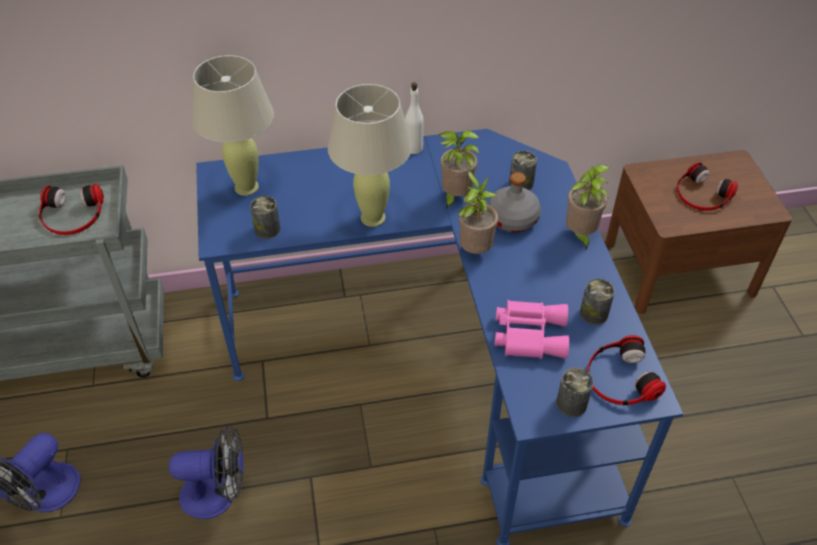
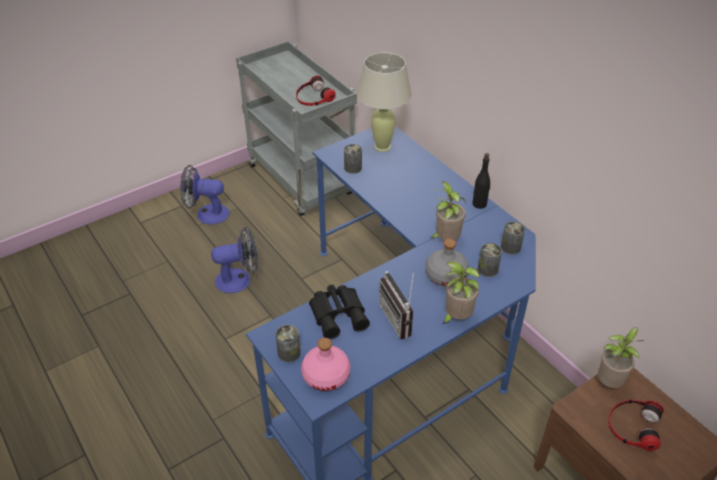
camera: 65 degrees right, 5 degrees down
(218, 493) = (239, 279): fan -> fan turned 75 degrees counterclockwise
(373, 218) = (395, 207): beige table lamp -> none
(414, 148) = (479, 204): white bottle -> black bottle
(474, 250) = (400, 264): potted plant -> potted plant (609, 383)
(529, 333) = (339, 314): pink binoculars -> black binoculars
(561, 280) = (401, 319): none -> radio
(593, 313) = (379, 345): can -> can (510, 247)
(620, 378) = (326, 375): headphones -> pink bottle

